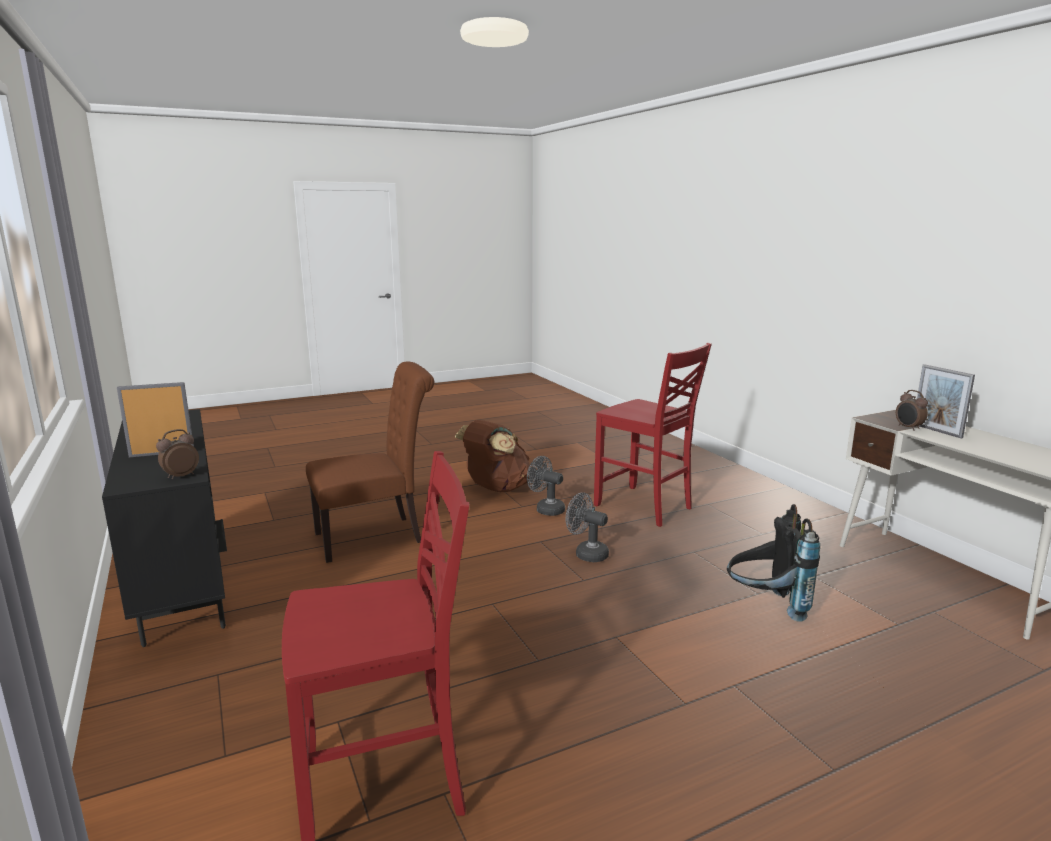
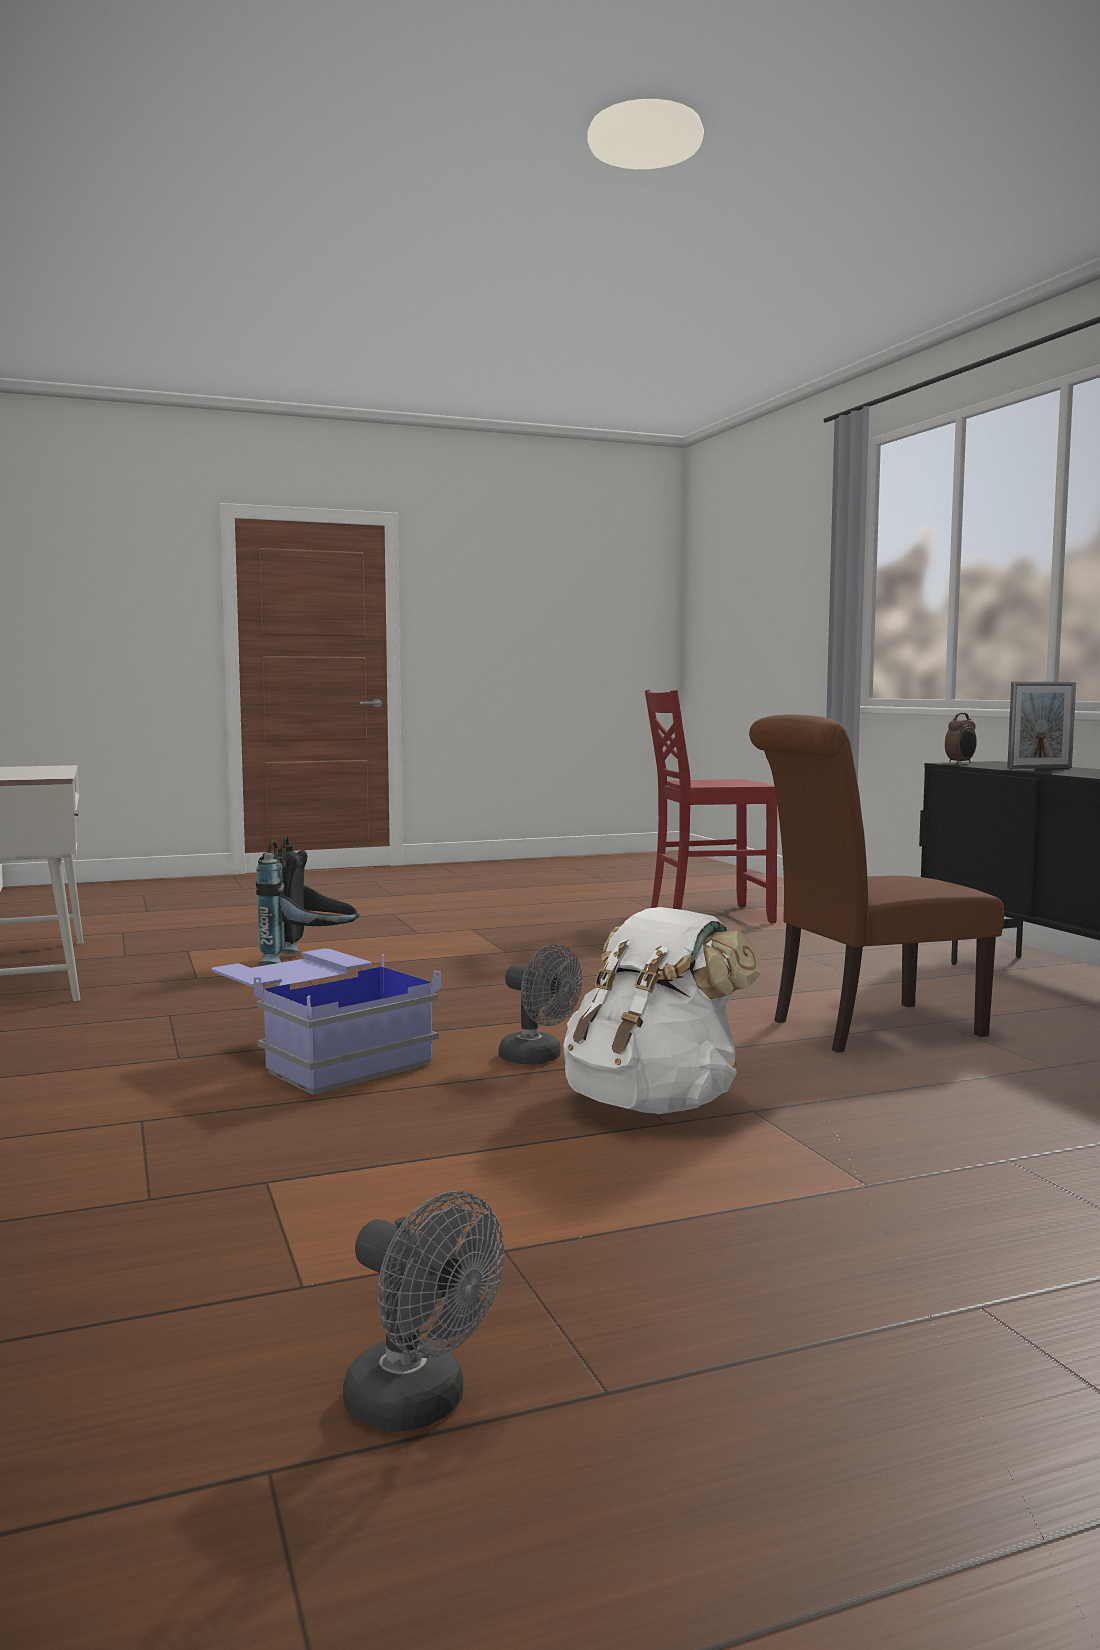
camera: 175 degrees left, 10 degrees down
(496, 488) = (653, 1103): brown backpack -> white backpack
(586, 553) = (495, 1002): grey fan -> grey fan (420, 1406)
(645, 507) = (322, 1056): red chair -> blue storage box
(908, 428) = (47, 778): alarm clock -> none
(936, 431) = (23, 777): picture frame -> none

